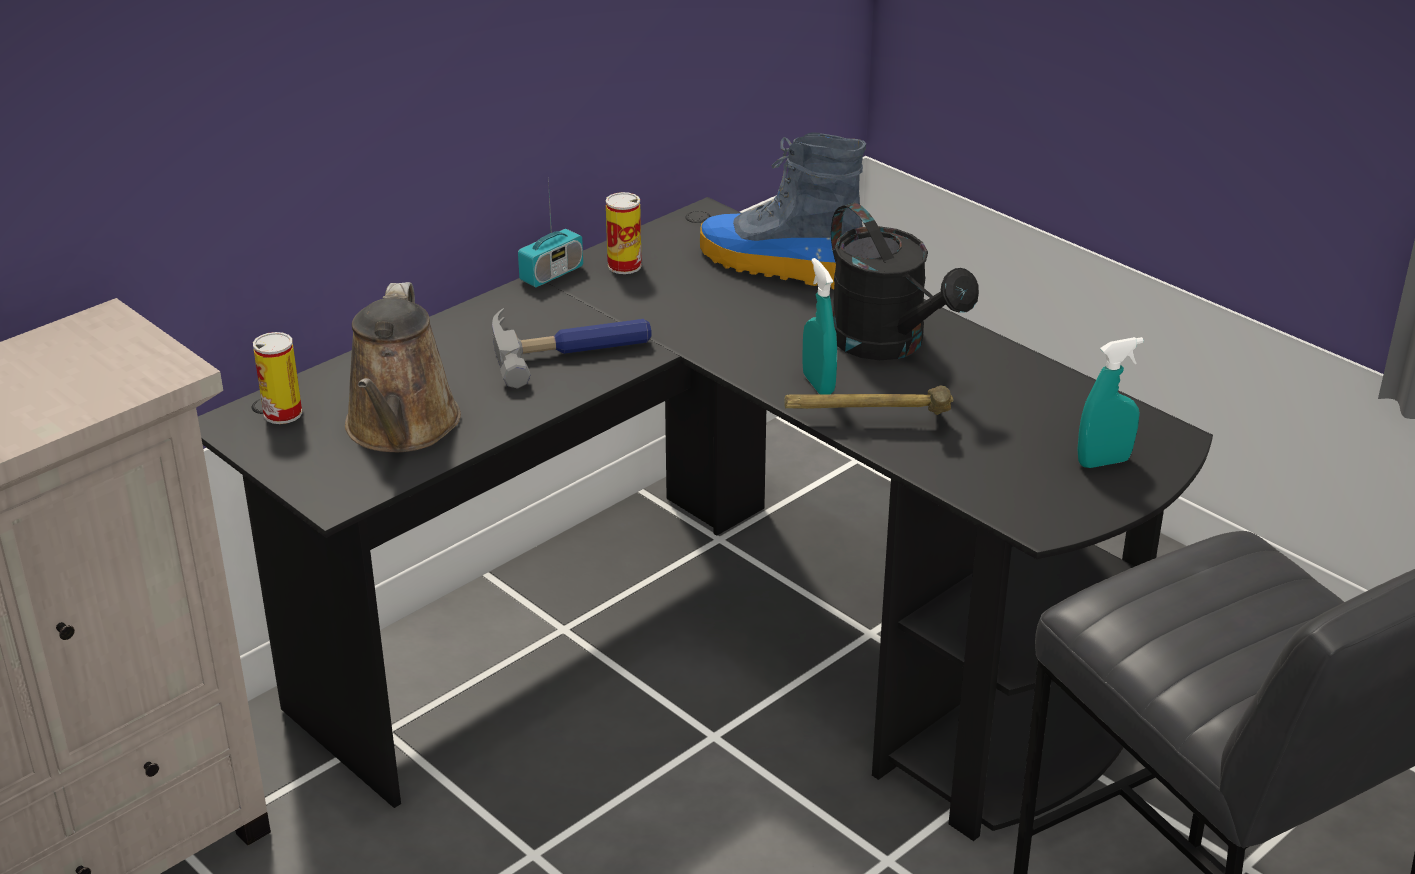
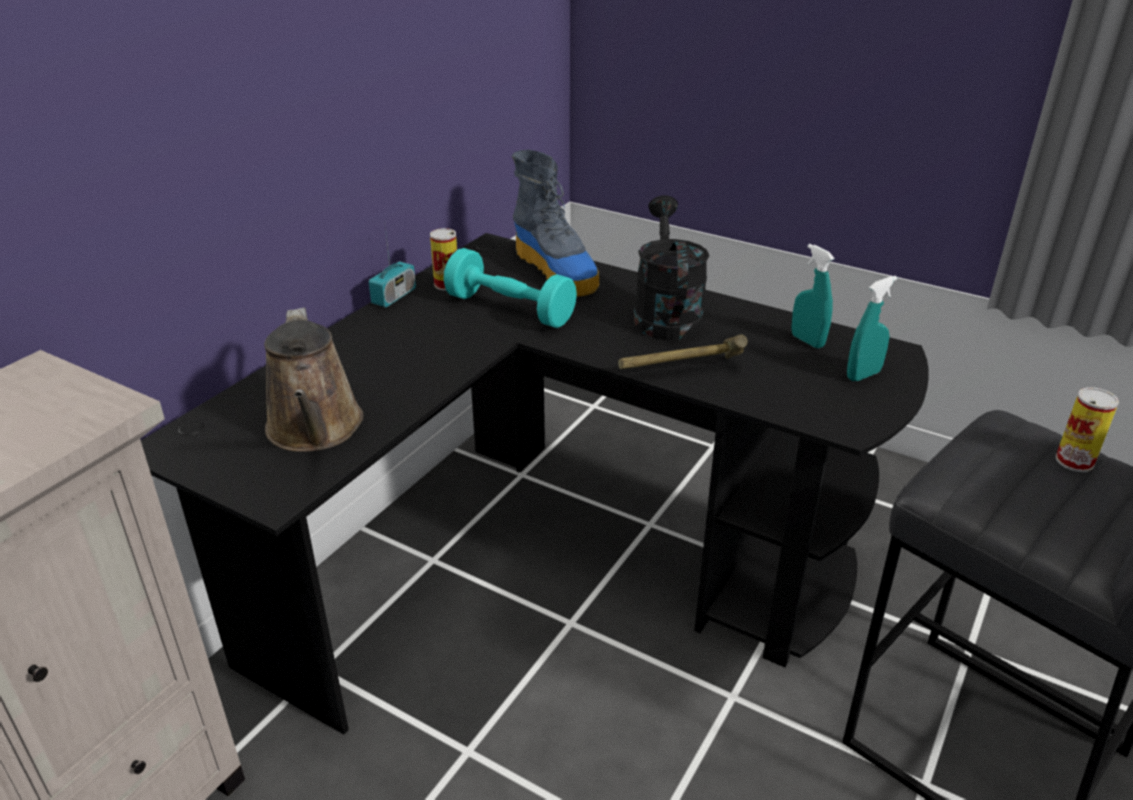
camera: 15 degrees left, 0 degrees up
(283, 413) = (208, 432): can -> can (1074, 461)
(571, 348) = (431, 348): hammer -> none
(690, 310) = (510, 309): none -> turquoise dumbbell
(776, 265) = (557, 271): boot -> boot turned 135 degrees counterclockwise
(818, 384) = (630, 349): turquoise spray bottle -> turquoise spray bottle (807, 341)
(889, 345) = (665, 314): black watering can -> black watering can turned 135 degrees counterclockwise

